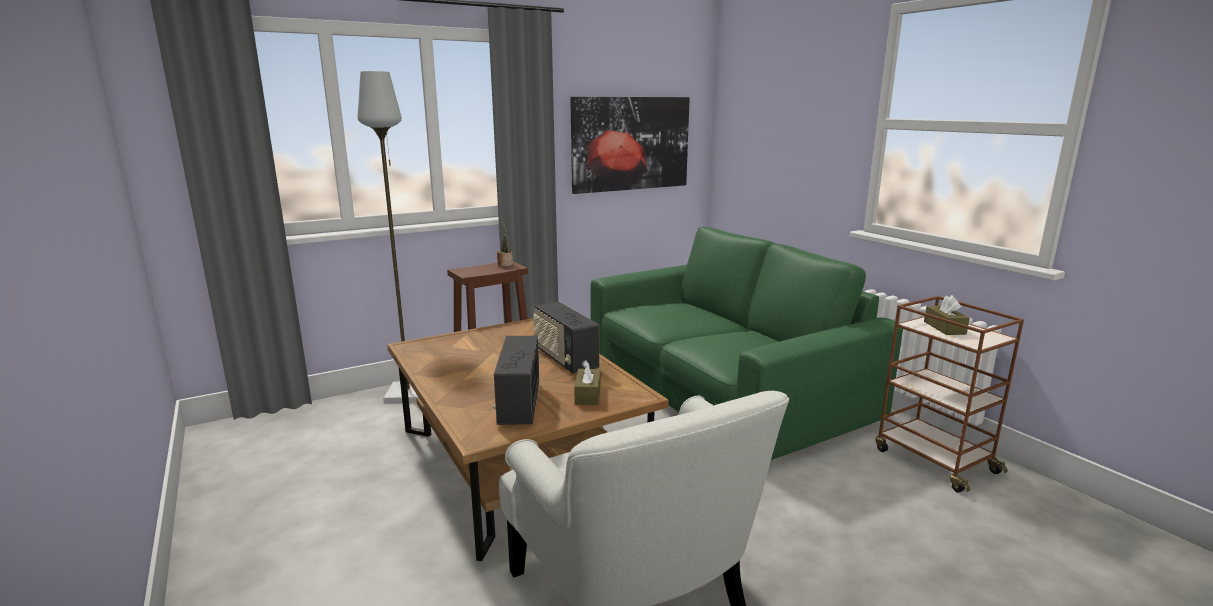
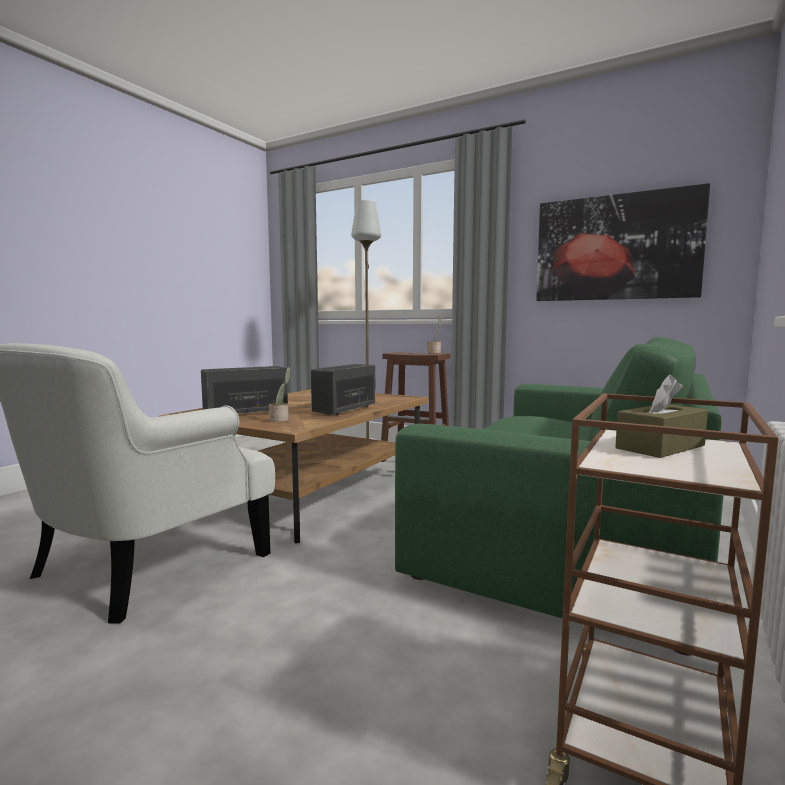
camera: 60 degrees right, 10 degrees down
(588, 395) = (280, 420): brown tissue box -> potted plant

